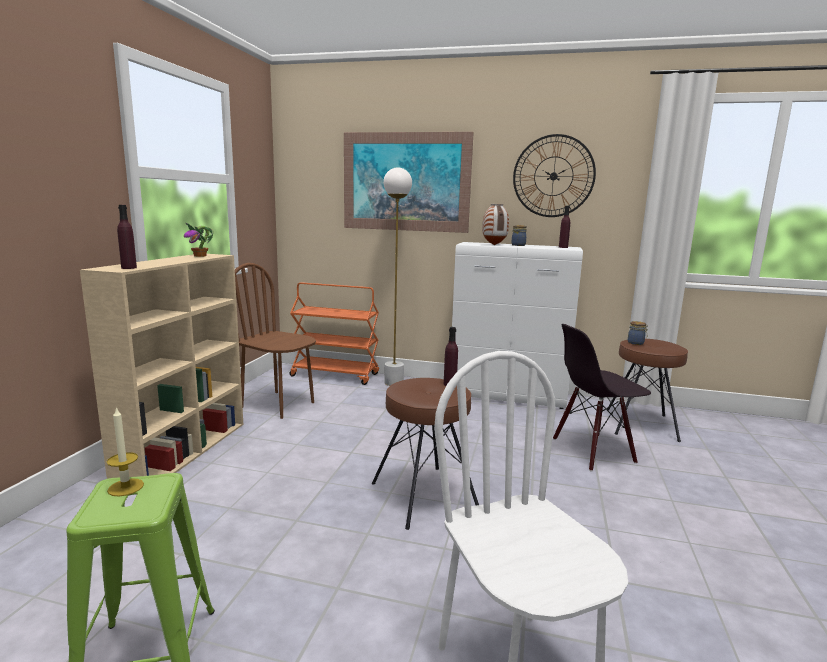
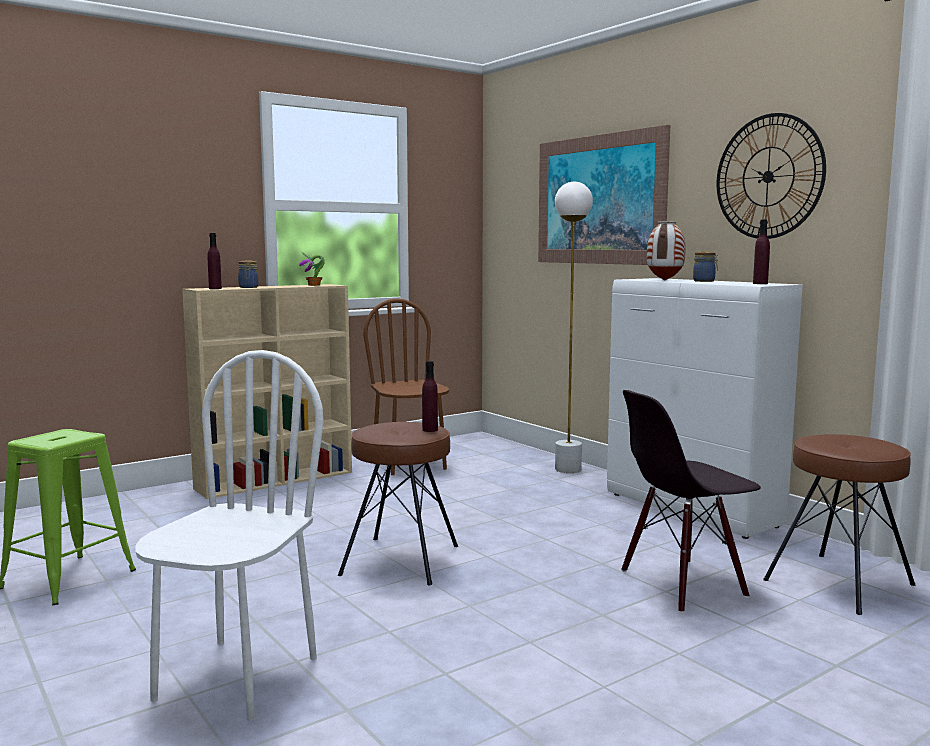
camera: 40 degrees right, 5 degrees down
(125, 487) = (66, 433): candle -> none
(335, 375) = (516, 451): orange cart -> none
(593, 451) = (682, 584): black chair -> black chair turned 45 degrees counterclockwise
(636, 343) = (822, 438): jar -> jar (248, 287)

